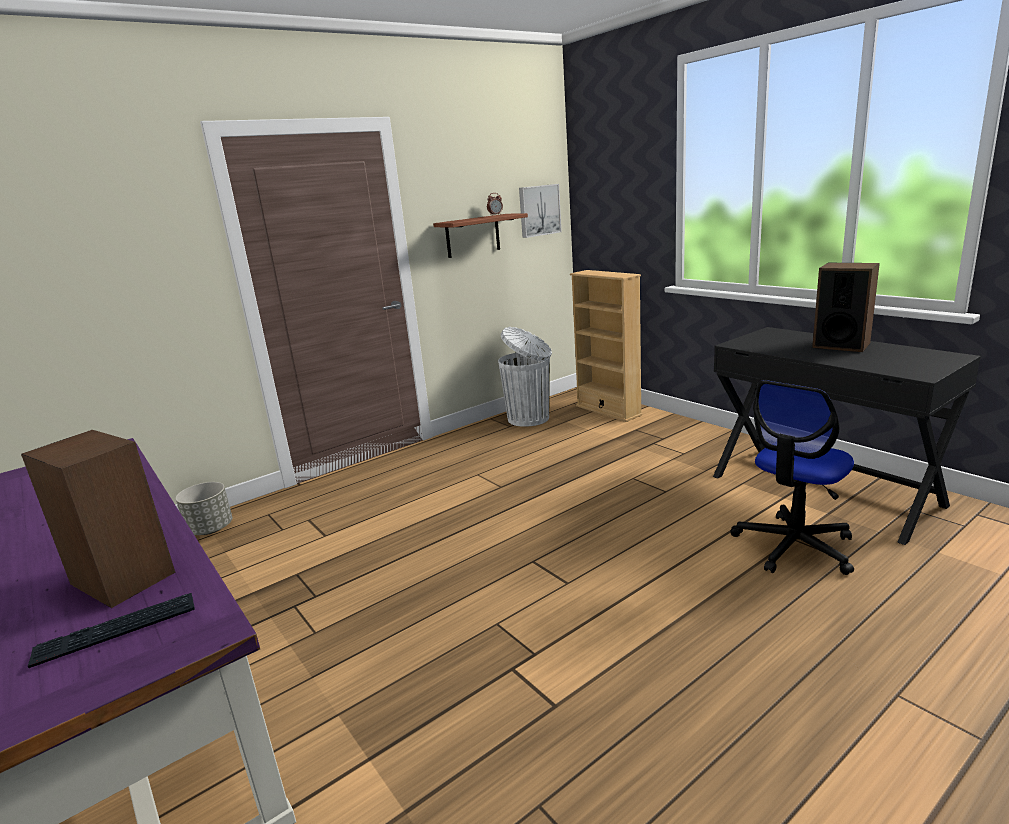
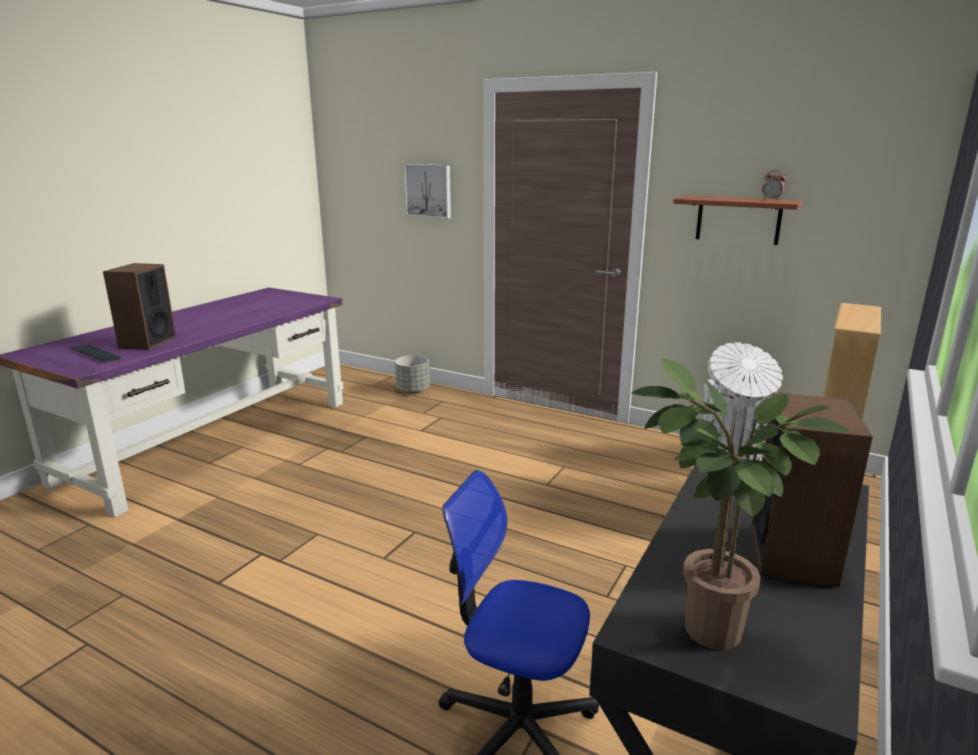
camera: 65 degrees right, 0 degrees up
(538, 210) = (868, 204): picture -> picture (429, 190)
(917, 365) = (705, 633): none -> potted plant

